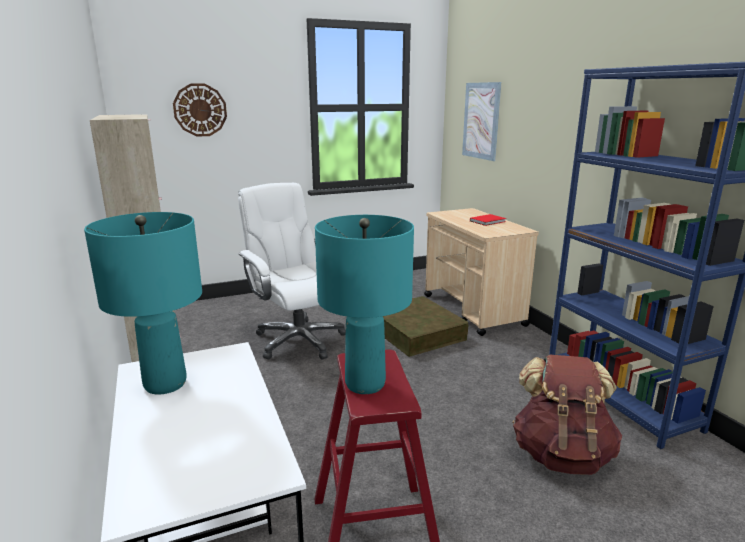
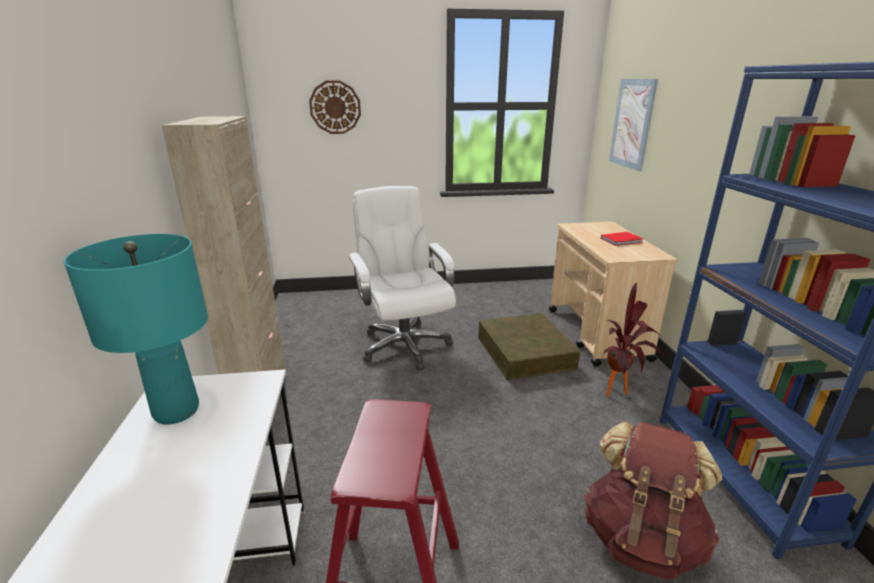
camera: 15 degrees right, 5 degrees up
(364, 384) = (371, 448): turquoise table lamp -> none
(509, 352) = (621, 392): none -> potted plant

